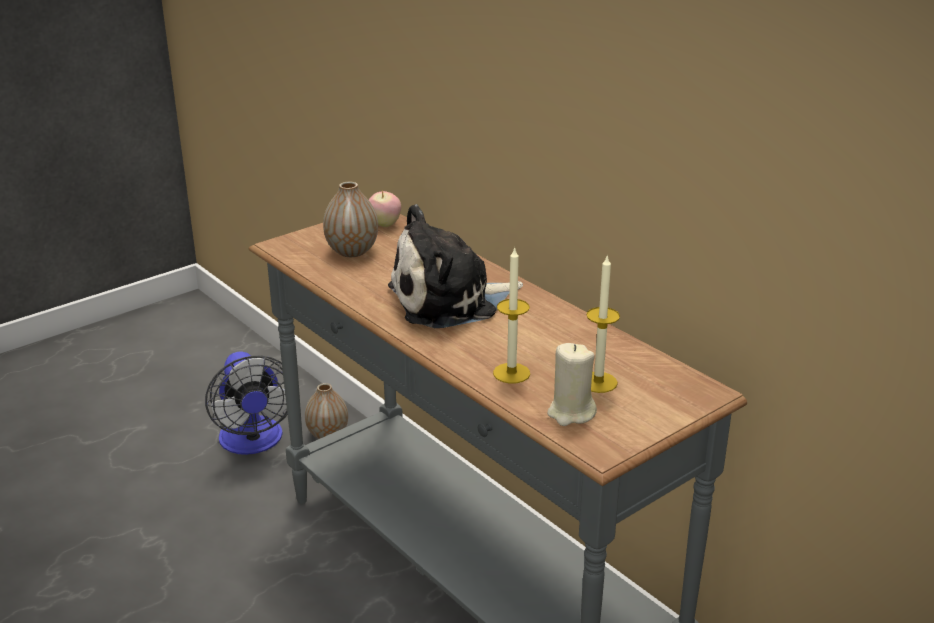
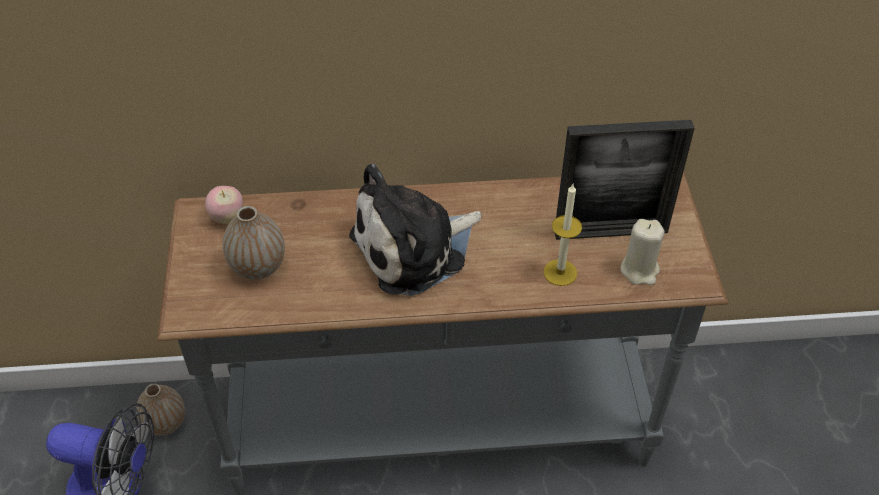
camera: 55 degrees left, 20 degrees up
(450, 301) = (415, 249): plush toy -> plush toy turned 45 degrees clockwise
(598, 382) = (610, 232): candle -> picture frame

